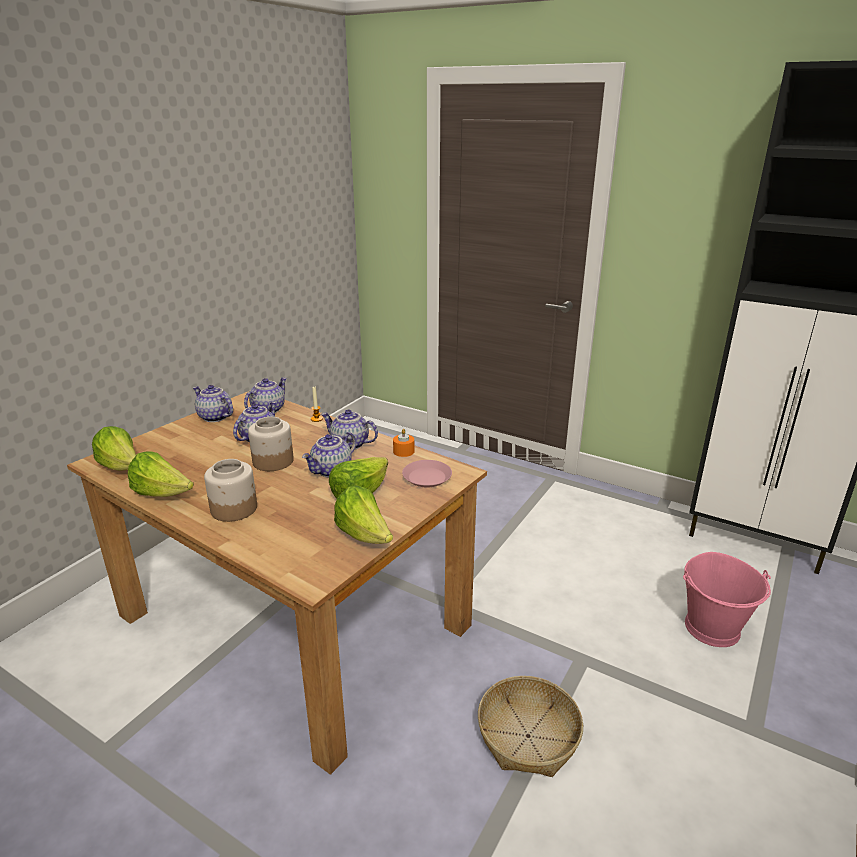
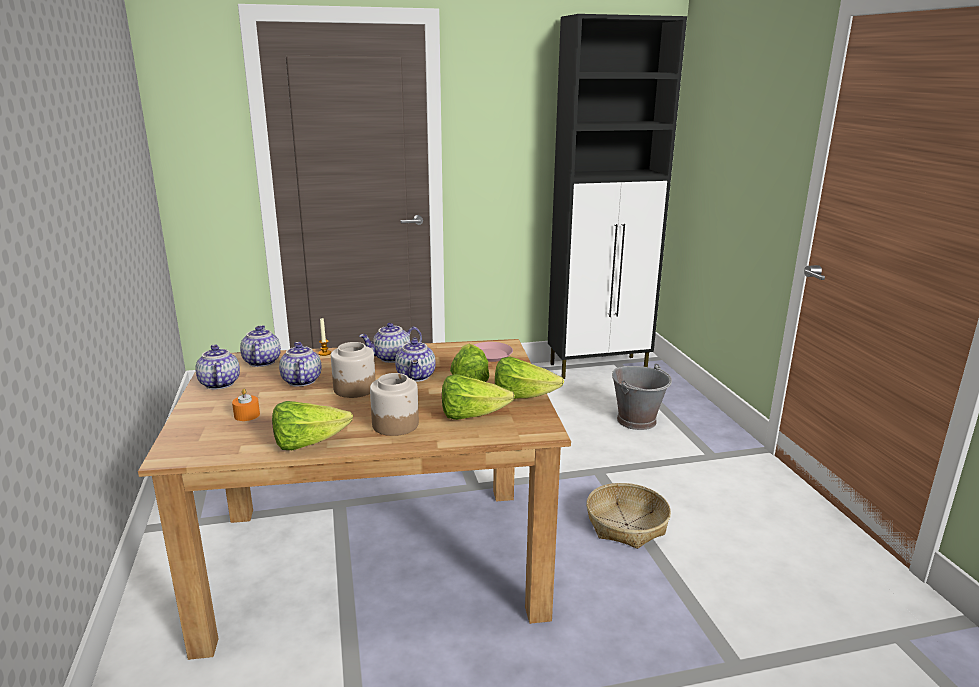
camera: 45 degrees left, 5 degrees down
(122, 467) = (214, 447): lettuce -> lettuce (471, 416)
(214, 417) = (218, 384): teapot -> teapot turned 75 degrees clockwise
(403, 451) = (442, 348): orange candle -> orange candle (247, 415)
(713, 628) = (637, 420): pink bucket -> grey bucket

